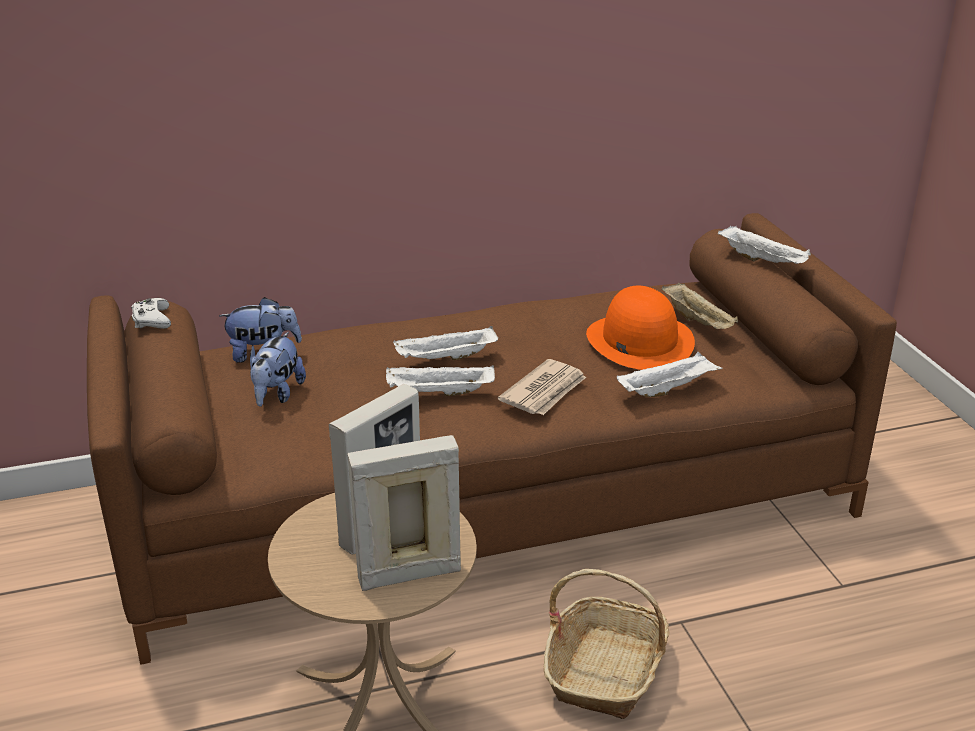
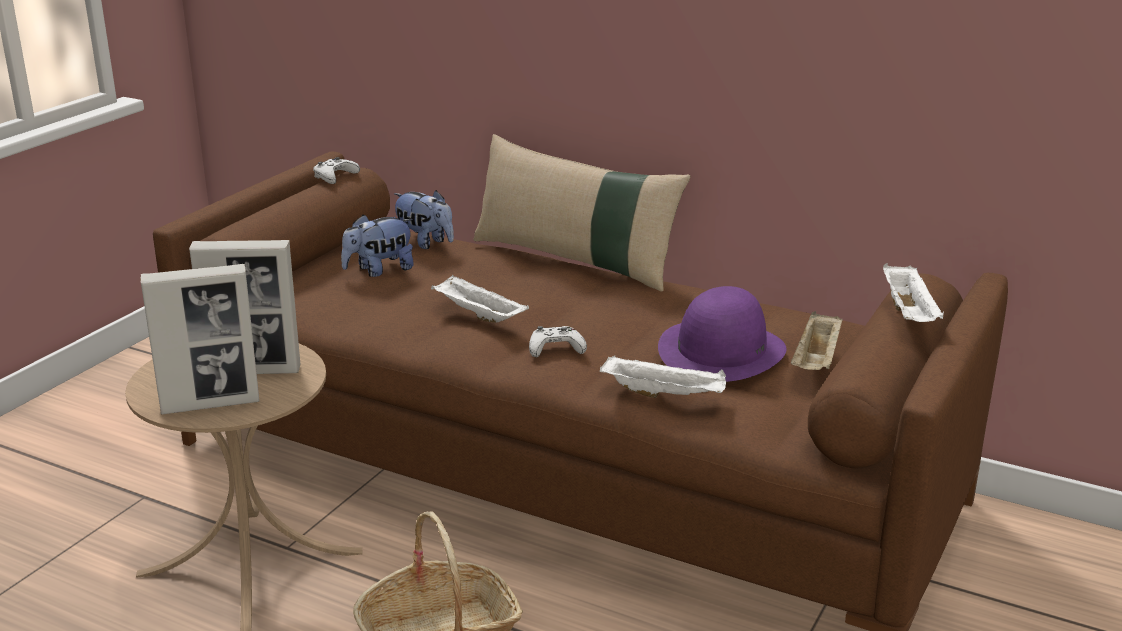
camera: 45 degrees right, 5 degrees down
(408, 575) = (211, 404): picture frame -> picture frame turned 135 degrees clockwise
(412, 316) = (576, 260): none -> beige pillow
(445, 359) = (534, 296): white tray -> none
(545, 391) = (556, 348): newspaper -> white game controller
(639, 340) = (721, 350): orange hat -> purple hat

